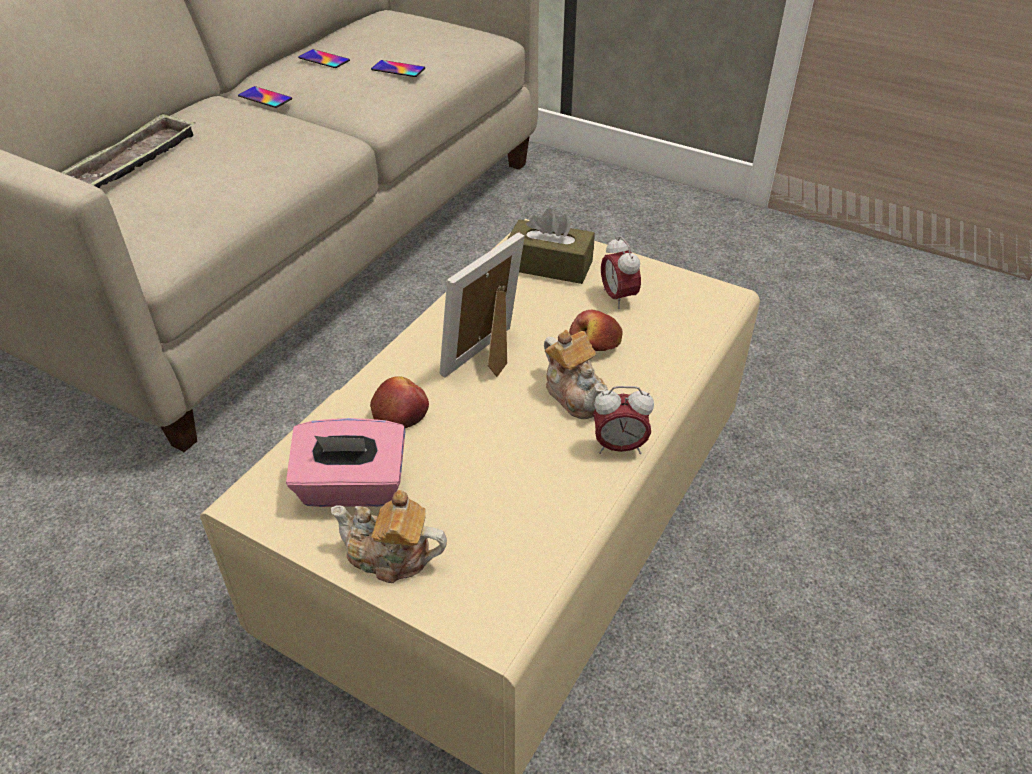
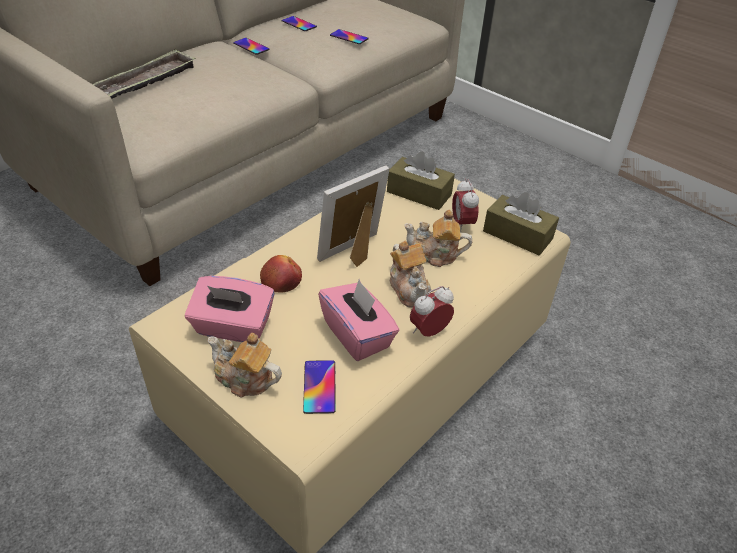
camera: 10 degrees right, 0 degrees up
(496, 548) = (319, 387): none -> phone
(526, 468) = (357, 335): none -> pink tissue box
(594, 344) = (434, 255): apple -> teapot
(619, 447) = (429, 331): alarm clock -> alarm clock turned 135 degrees clockwise
(693, 301) = (517, 235): none -> brown tissue box

